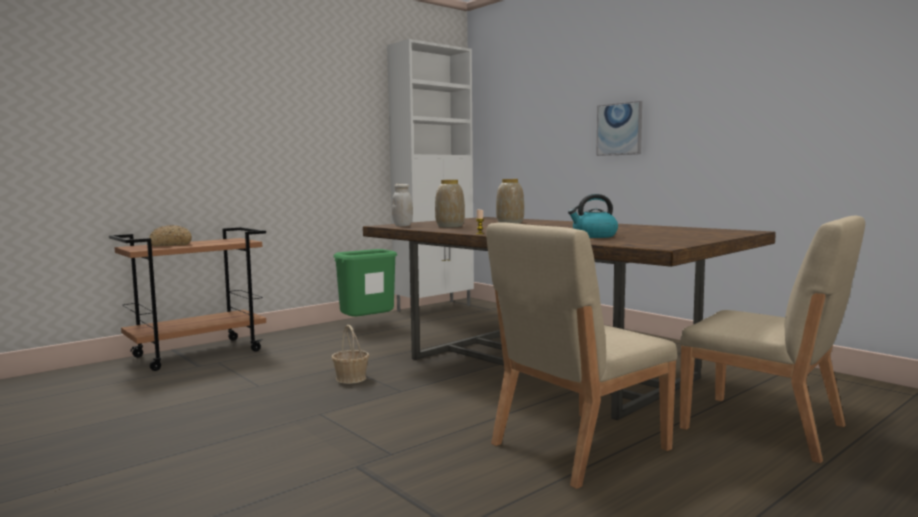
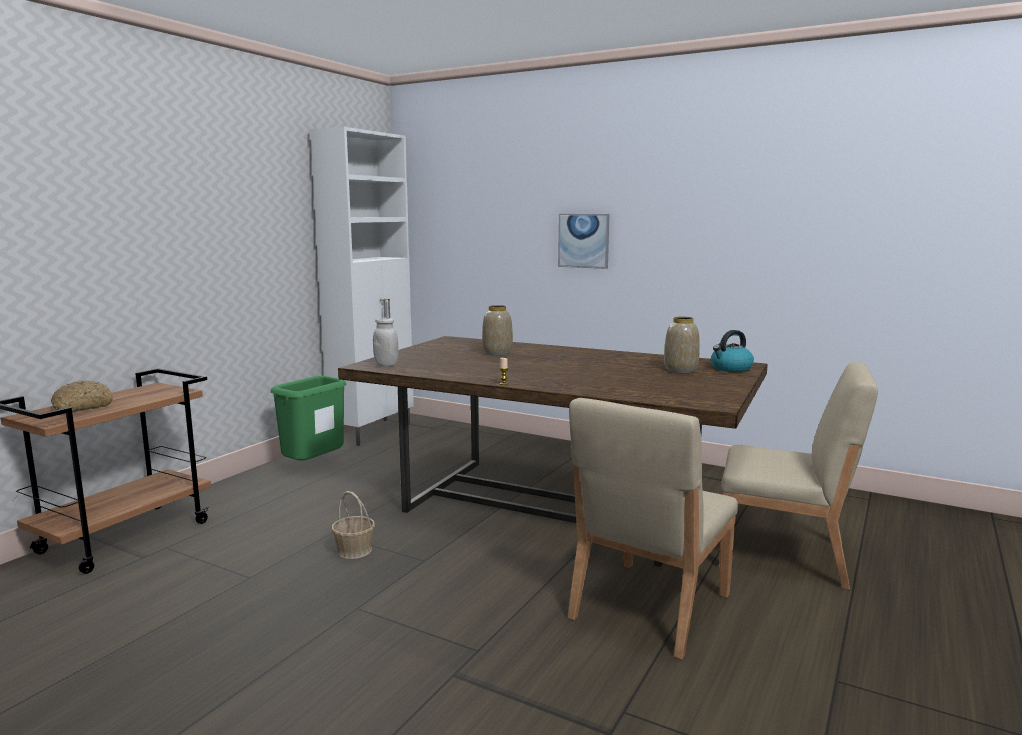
camera: 20 degrees left, 5 degrees up
(450, 226) = (444, 365): vase -> vase (681, 370)
(594, 236) = (626, 384): kettle -> kettle (730, 369)

